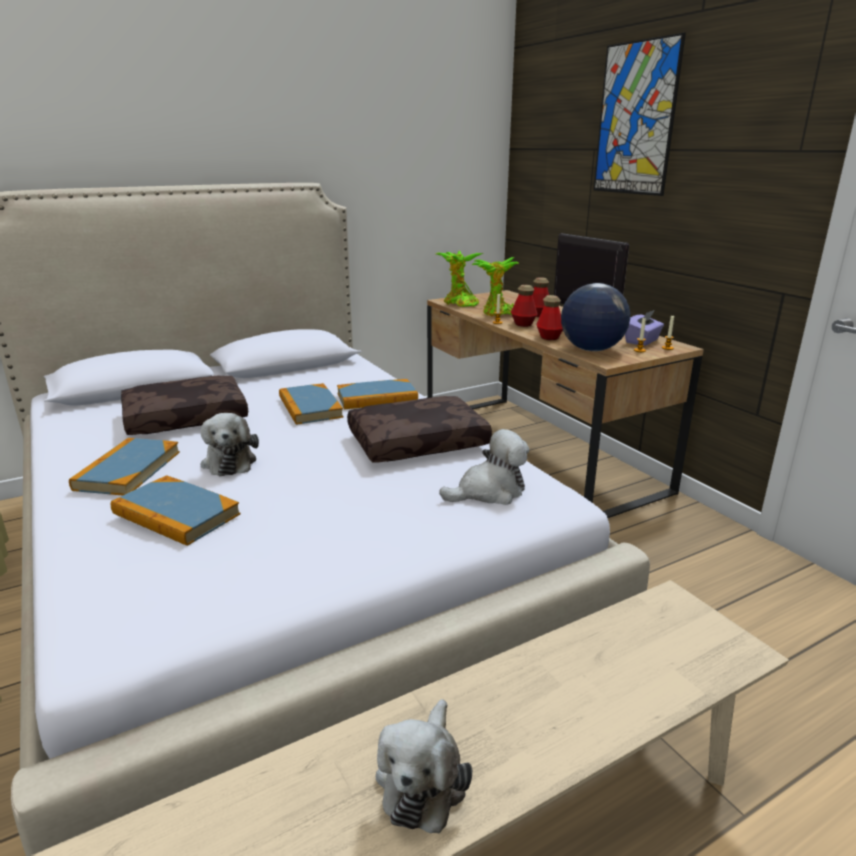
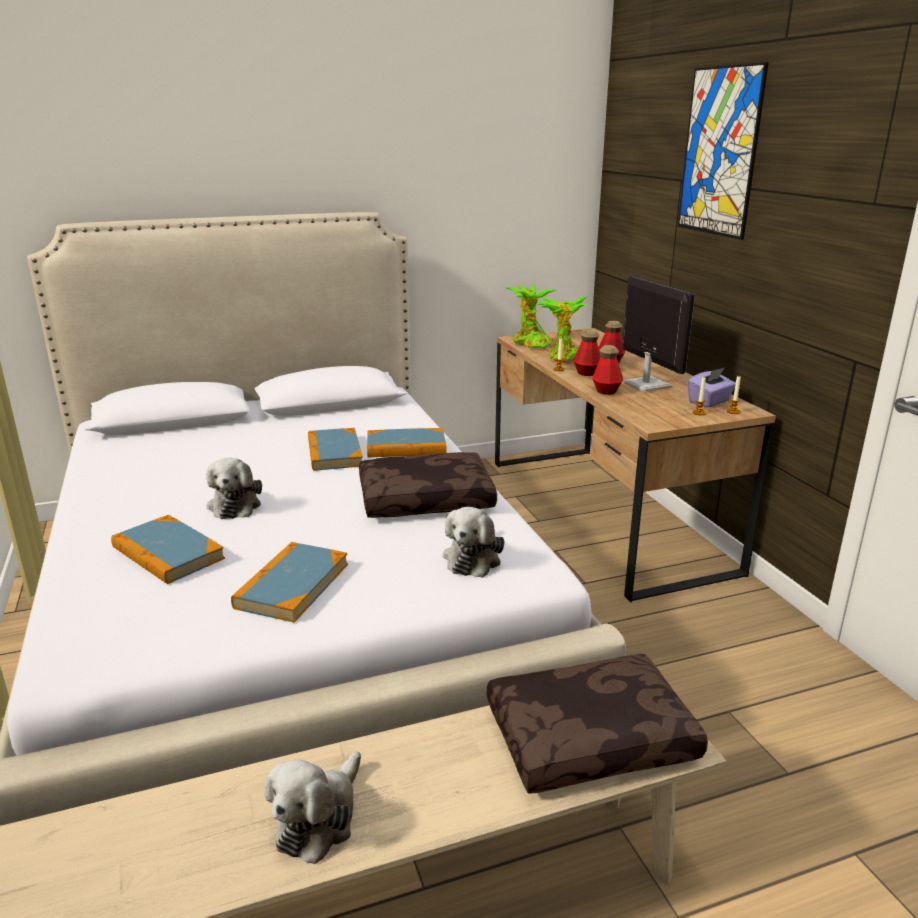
camera: 10 degrees right, 0 degrees up
(128, 470) = (140, 506): book -> book (292, 585)
(187, 417) = (212, 455): brown pillow -> brown pillow (590, 735)
(489, 492) = (473, 558): plush toy -> plush toy turned 120 degrees clockwise
(591, 349) = (645, 408): globe -> none

